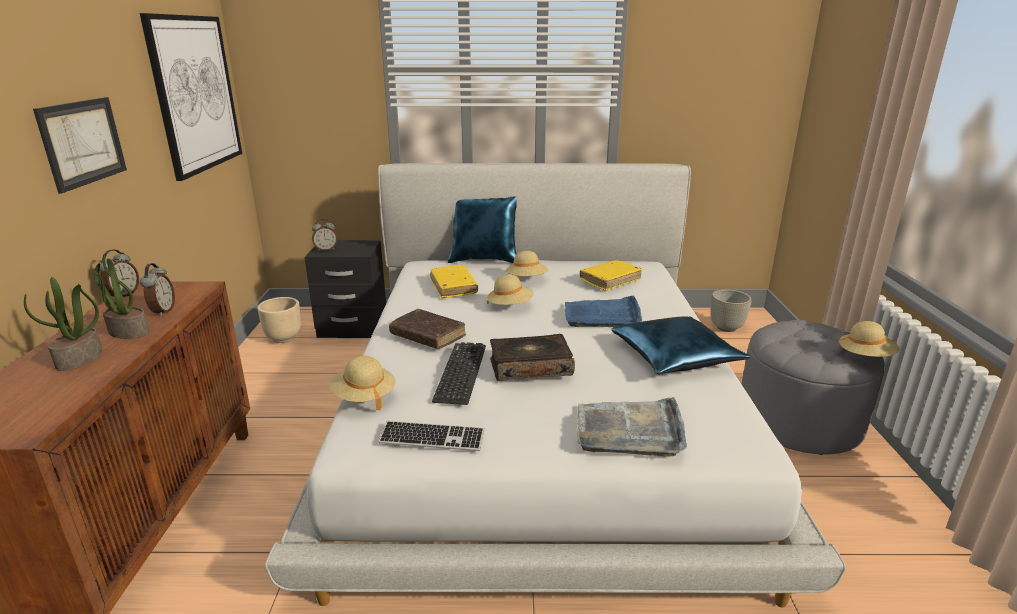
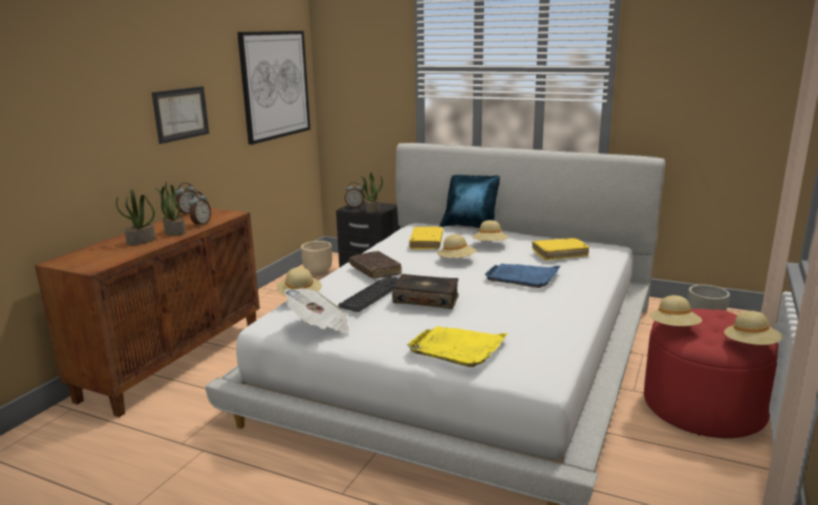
camera: 25 degrees right, 5 degrees down
(353, 251) = (372, 210): none -> potted plant
(432, 438) = (320, 326): keyboard -> newspaper
(629, 430) = (457, 348): grey tray -> yellow tray
(675, 356) = (552, 312): blue pillow -> none
(785, 350) = (674, 328): none -> beige hat
(799, 420) = (703, 406): grey ottoman -> red ottoman

